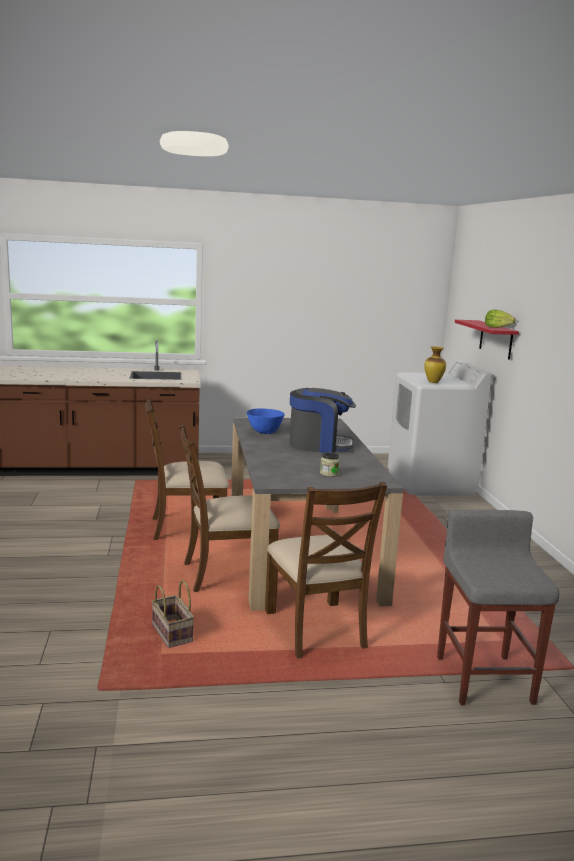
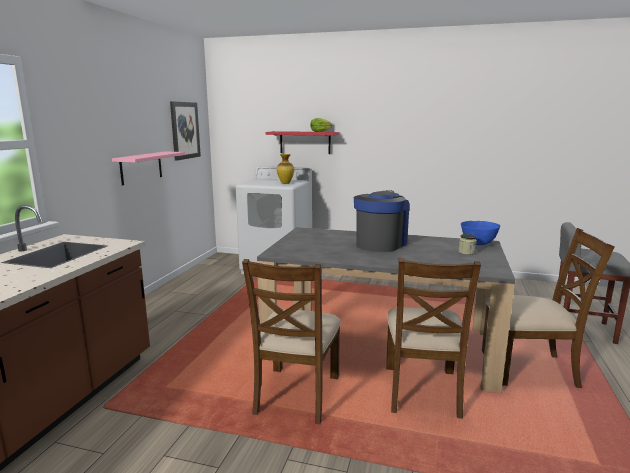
camera: 65 degrees left, 0 degrees up
(173, 634) = (554, 449): basket -> none
(265, 432) = (329, 253): blue bowl -> blue bowl (478, 244)
(315, 336) = (141, 167): none -> pink shelf
(395, 307) = (185, 130): none -> picture

